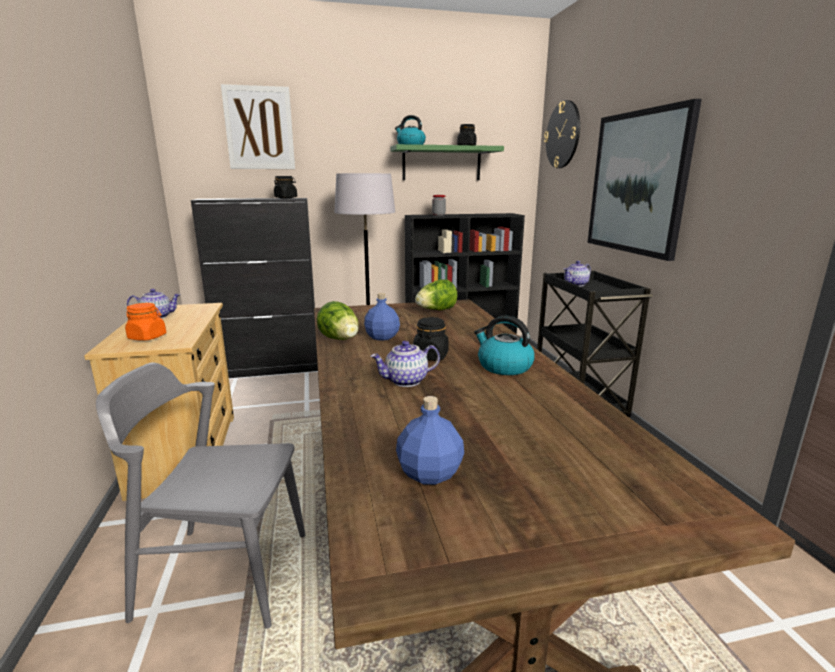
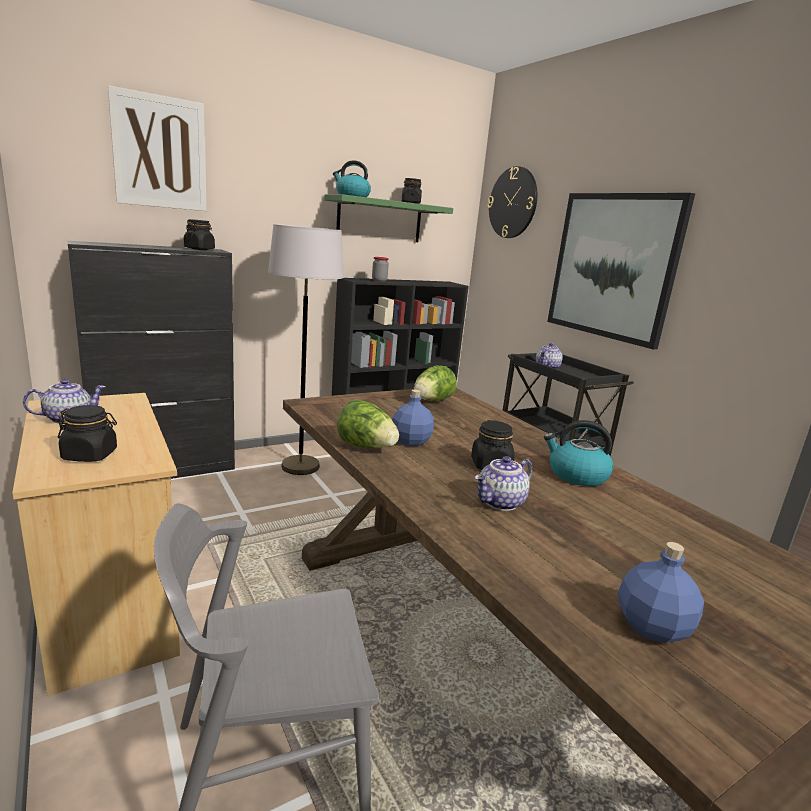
camera: 20 degrees left, 0 degrees up
(147, 337) = (90, 455): orange jar -> black jar

